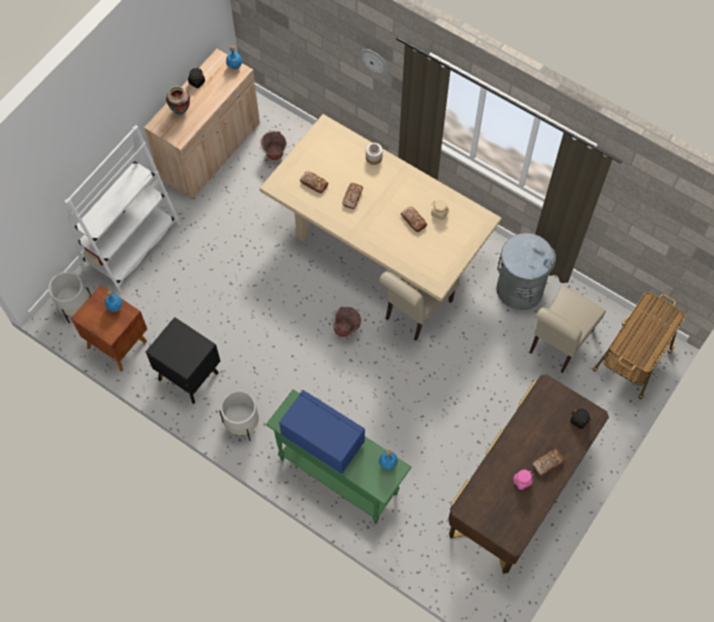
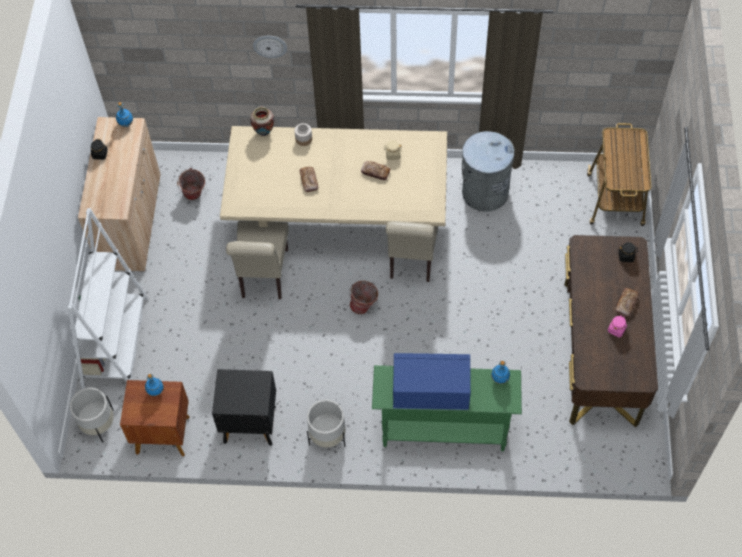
camera: 30 degrees left, 5 degrees down
(180, 111) = (103, 186): vase -> vase (264, 133)
(314, 183) = (266, 187): bread -> none
(558, 344) = (547, 219): beige chair -> beige chair (263, 277)

